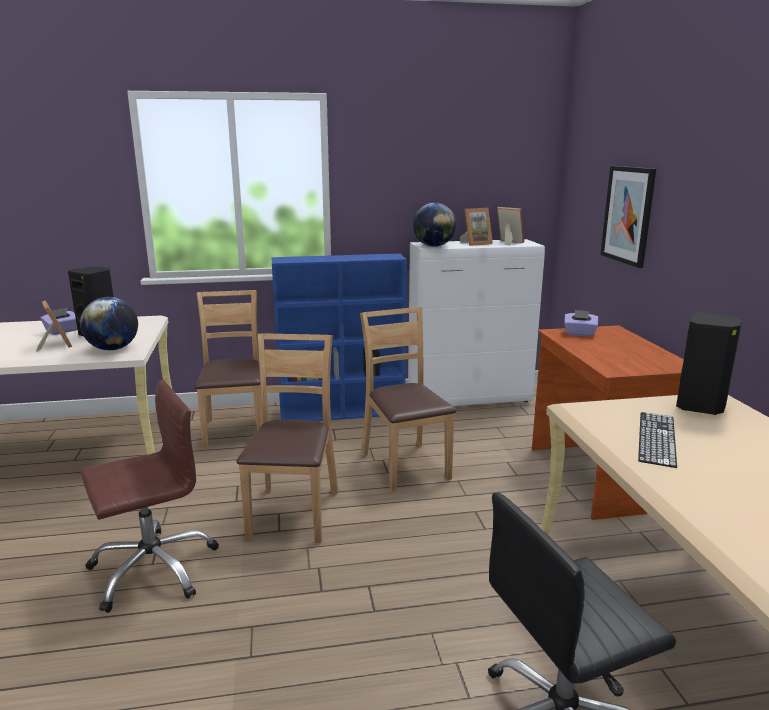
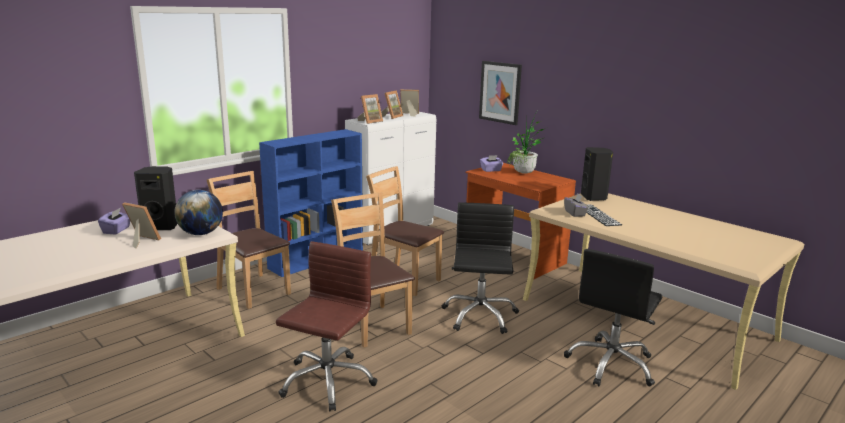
camera: 35 degrees left, 0 degrees up
(433, 246) = (370, 121): globe -> picture frame
(441, 549) = (479, 315): none -> black office chair
(616, 425) = (575, 213): none -> grey tissue box
(625, 346) = (524, 174): none -> potted plant

